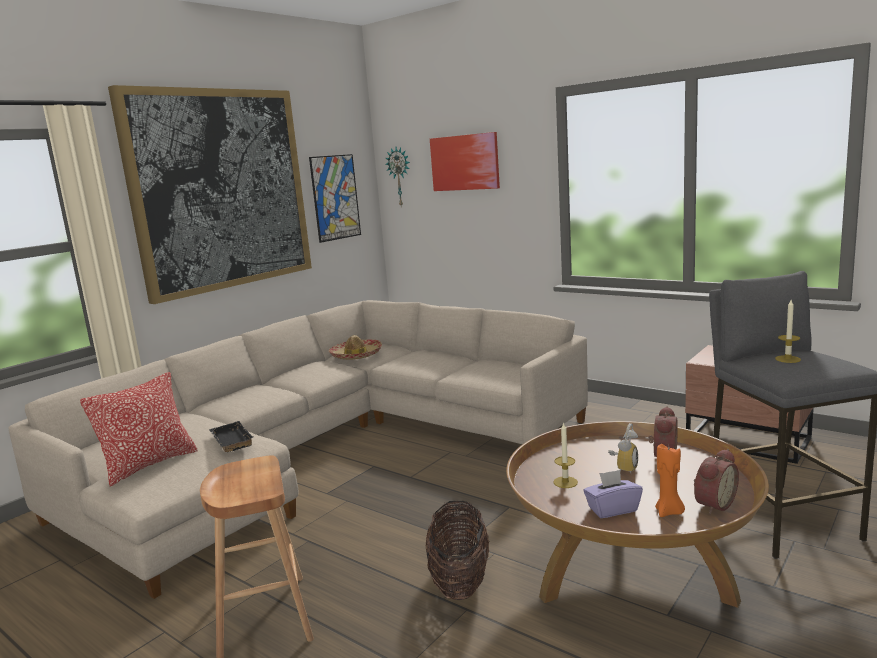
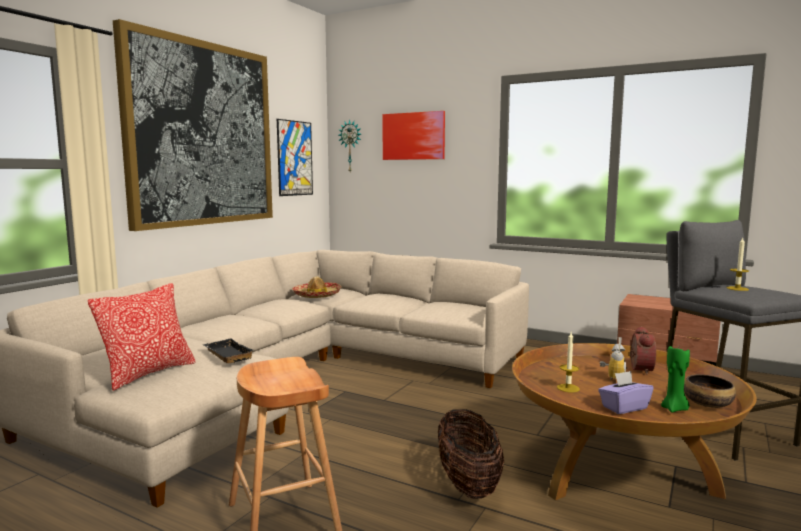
camera: 10 degrees left, 5 degrees down
(669, 512) = (674, 409): orange candle -> green candle
(712, 504) = (707, 403): alarm clock -> bowl

